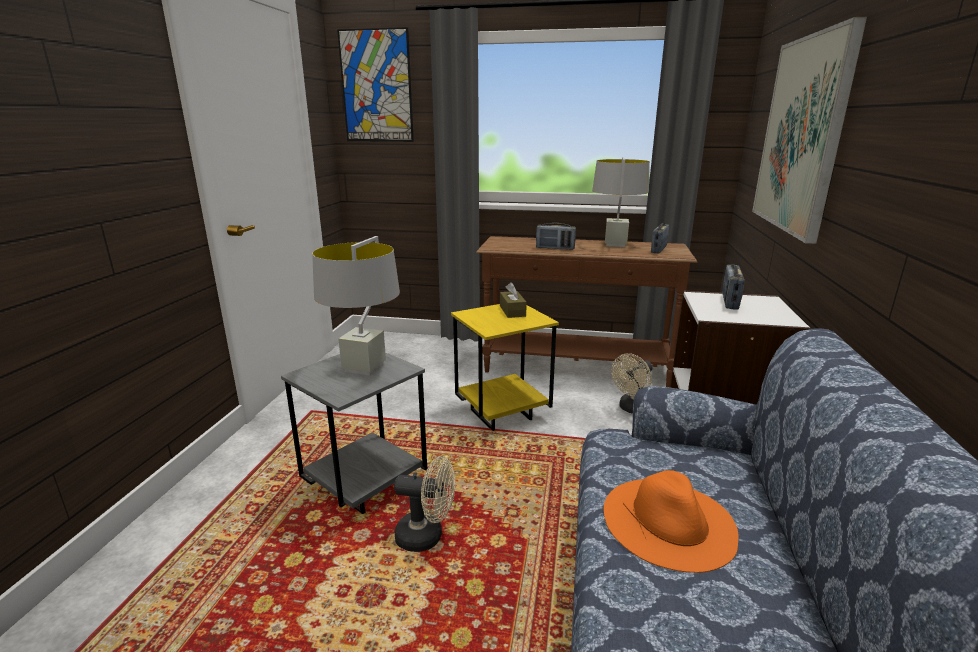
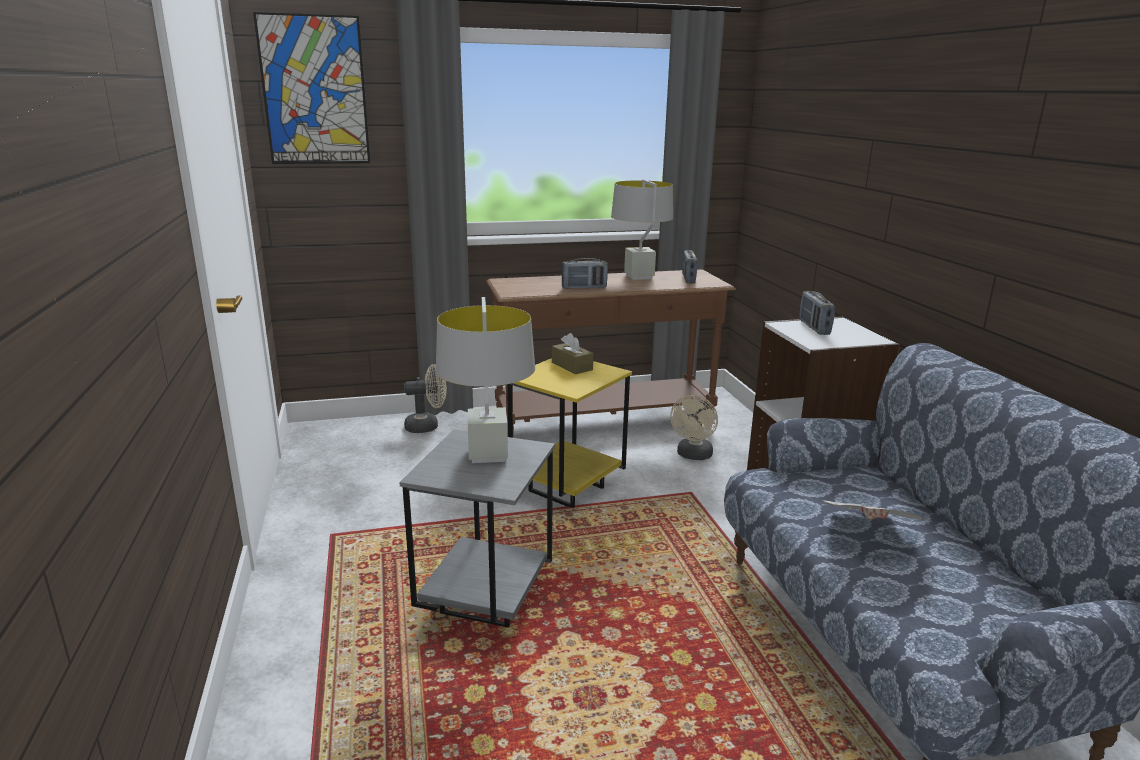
camera: 25 degrees left, 0 degrees up
(427, 536) = (595, 628): beige fan -> beige fan (427, 426)
(669, 521) = (867, 533): orange hat -> newspaper
(802, 135) = (844, 162): picture -> none

